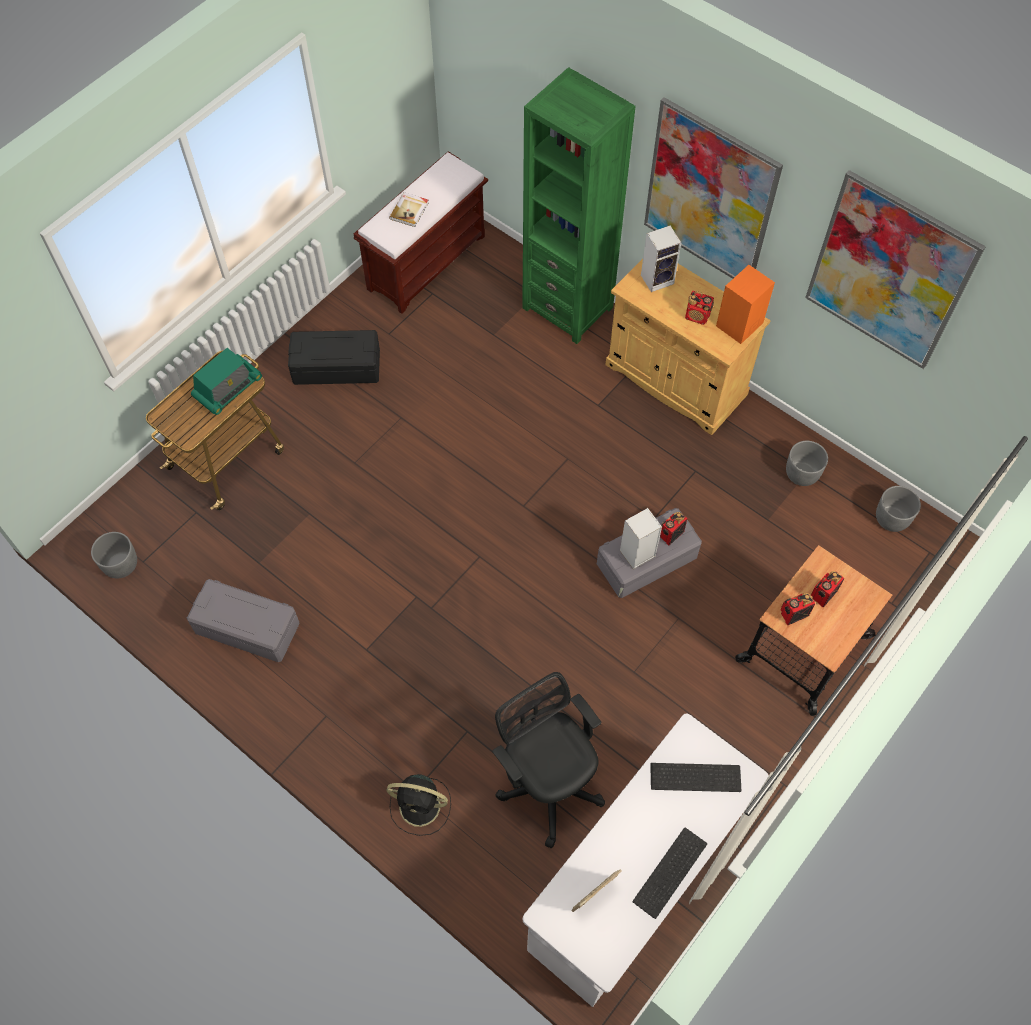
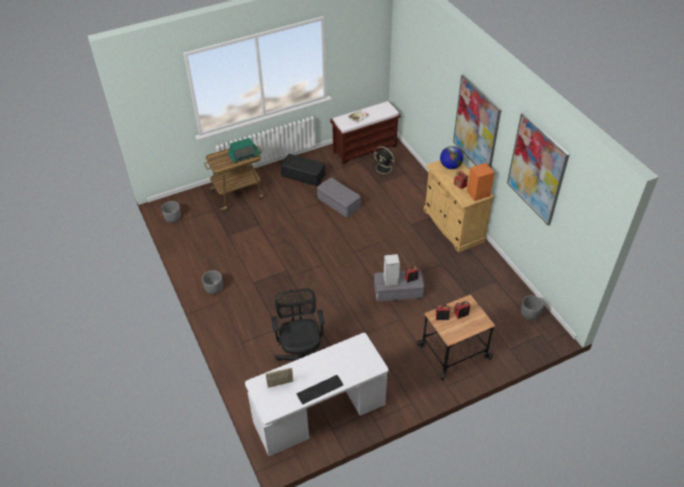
camera: 25 degrees right, 15 degrees down
(246, 628) = (208, 258): grey storage box -> grey storage box (338, 203)
(421, 806) = (241, 349): black fan -> black fan (384, 169)
(568, 307) = (419, 183): green bookcase -> none
(658, 278) = (450, 166): speaker -> globe
(696, 775) = (354, 357): keyboard -> none
(801, 473) = (494, 281): grey planter -> grey planter (214, 288)

